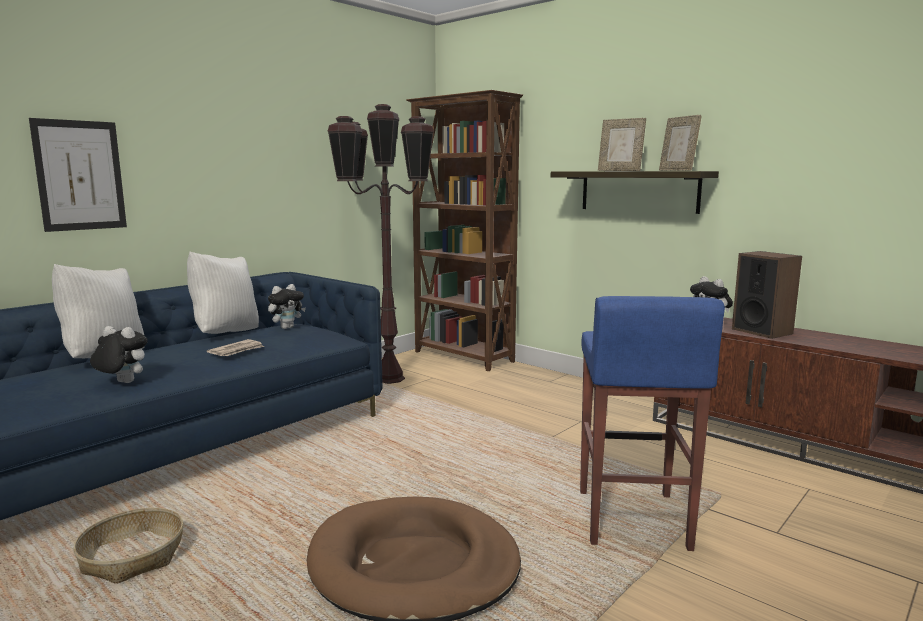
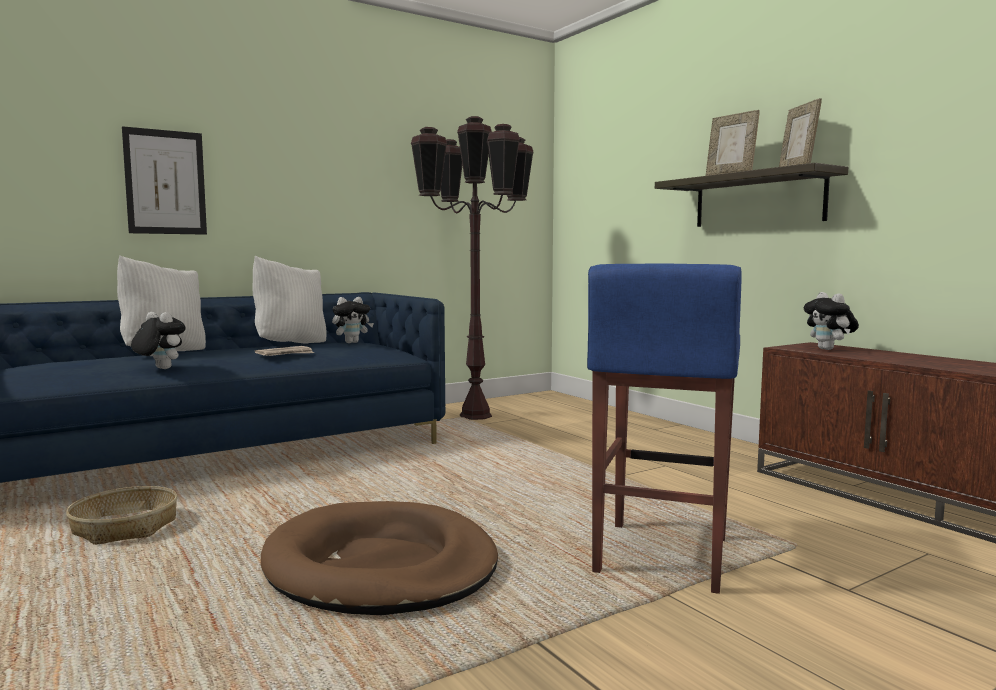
camera: 15 degrees right, 5 degrees down
(463, 357) = (570, 403): brown bookcase -> none
(762, 331) = (891, 357): speaker -> none

